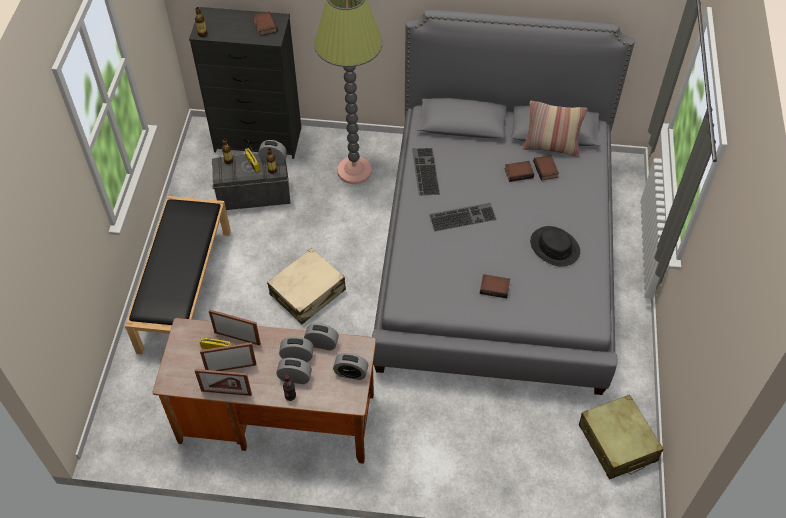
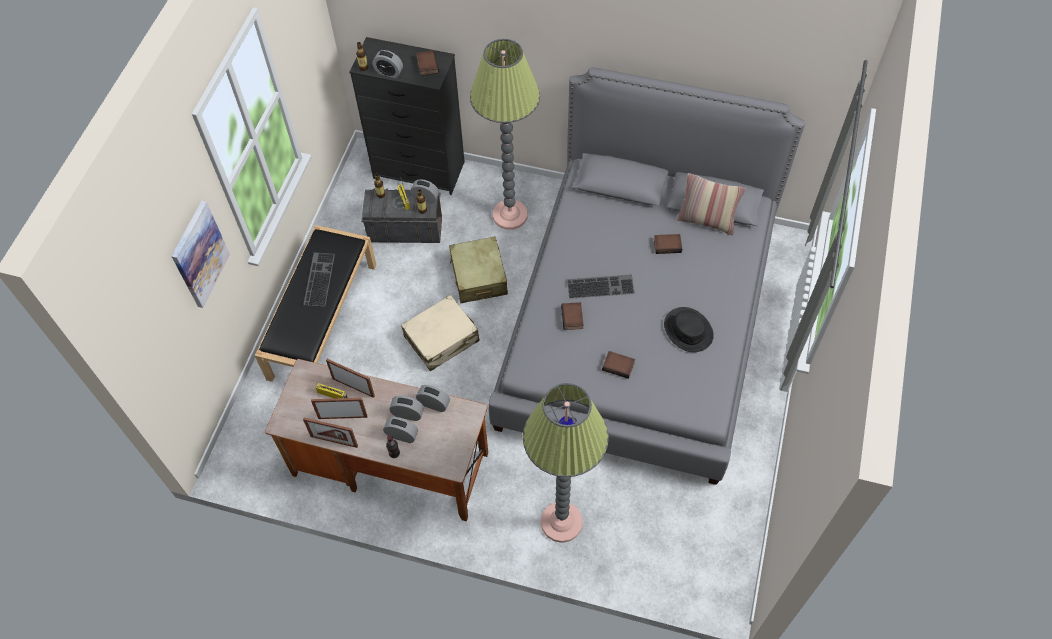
camera: 10 degrees right, 5 degrees up
(67, 218) = (199, 254): none -> picture
(351, 373) = (457, 438): alarm clock -> alarm clock (389, 72)
(424, 171) = (571, 232): keyboard -> keyboard (318, 278)
(458, 451) = (561, 522): none -> floor lamp
(546, 170) = (696, 245): book -> book (573, 318)
(617, 443) = (721, 536): beige suitcase -> beige suitcase (478, 277)

